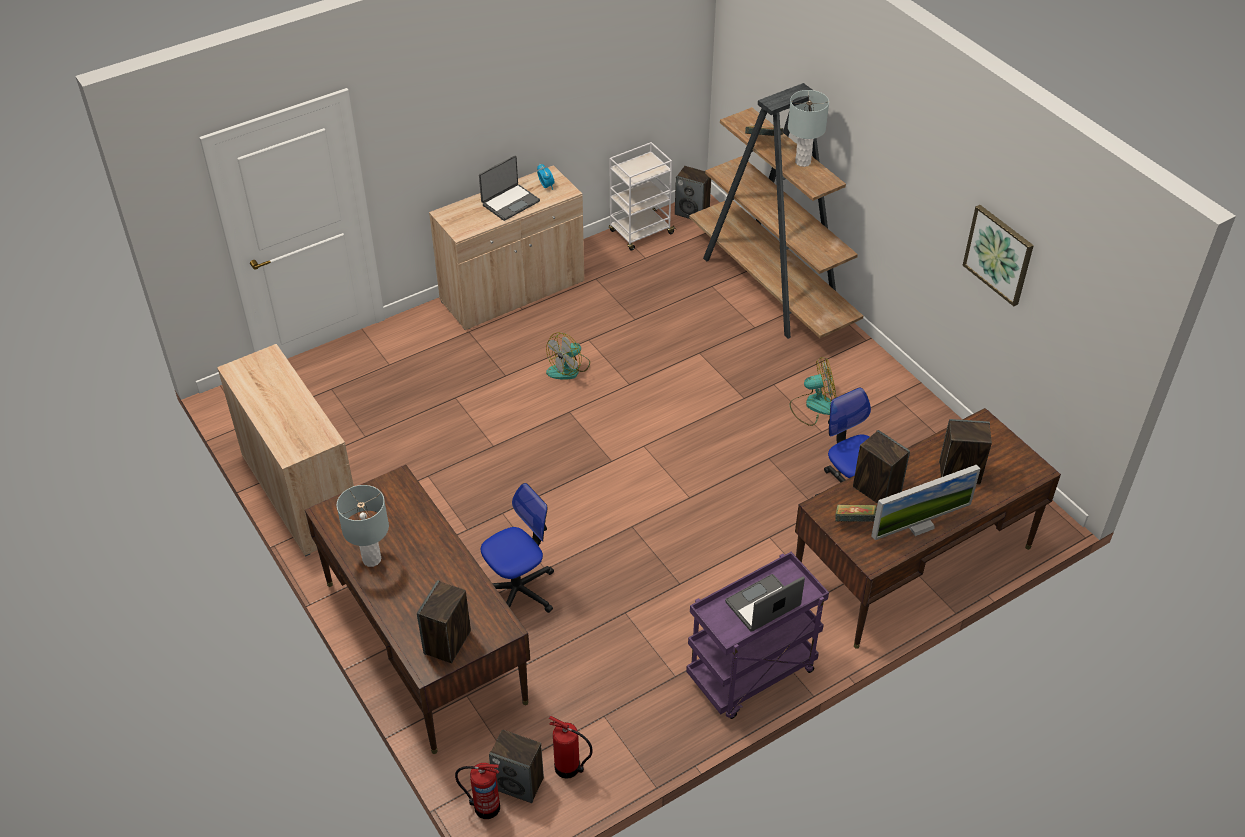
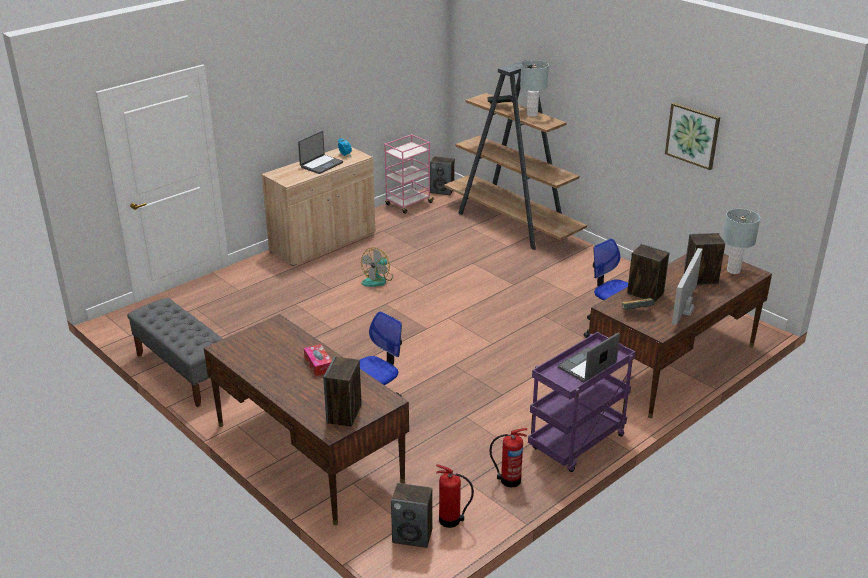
camera: 10 degrees left, 15 degrees down
(301, 492) = (184, 371): beige cabinet -> grey bench
(371, 559) = (267, 371): grey table lamp -> grey table lamp (733, 270)
(434, 557) = (318, 364): none -> tissue box
(485, 806) = (388, 555): fire extinguisher -> fire extinguisher (509, 480)
(640, 233) = (408, 204): white cart -> pink cart
(813, 406) = (565, 284): fan -> none
(919, 525) = (684, 309): monitor -> monitor turned 150 degrees clockwise

